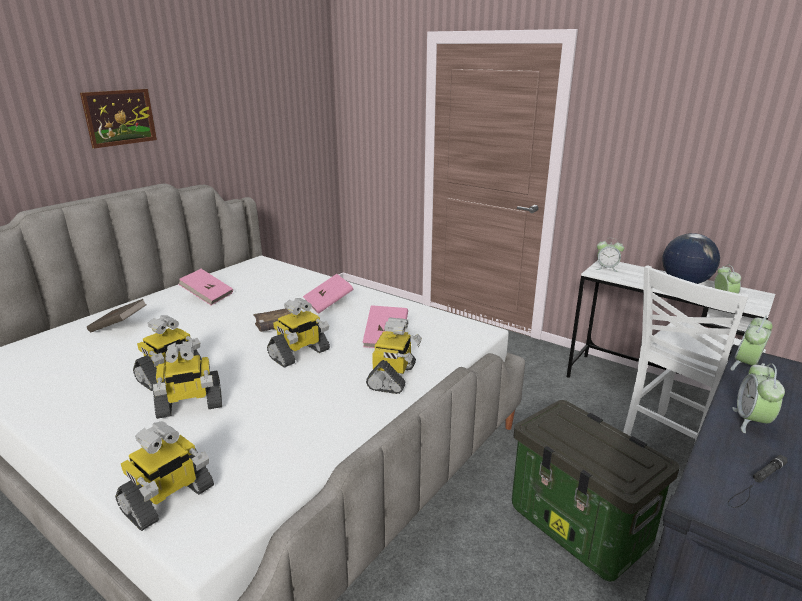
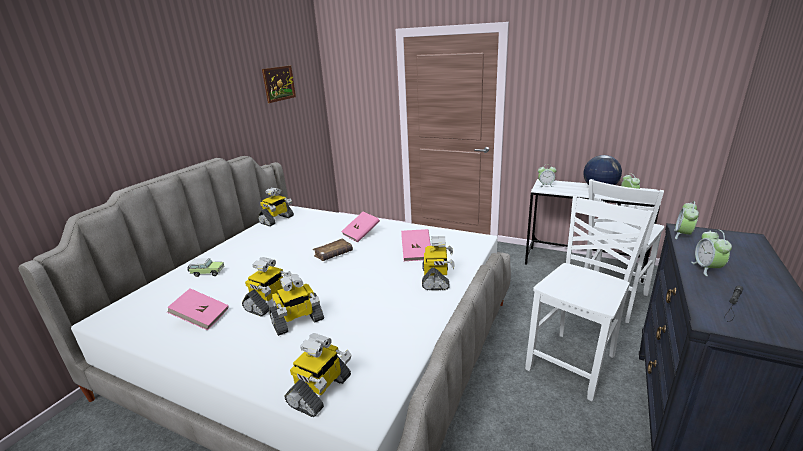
camera: 10 degrees left, 0 degrees up
(119, 117) = (179, 109): picture -> picture (279, 83)
(119, 327) = (207, 273): brown book -> toy car
(208, 296) = (265, 241): pink book -> pink book (201, 318)
(299, 354) = (360, 273): toy robot -> toy robot (277, 220)
(580, 528) = (574, 363): storage box -> white chair

